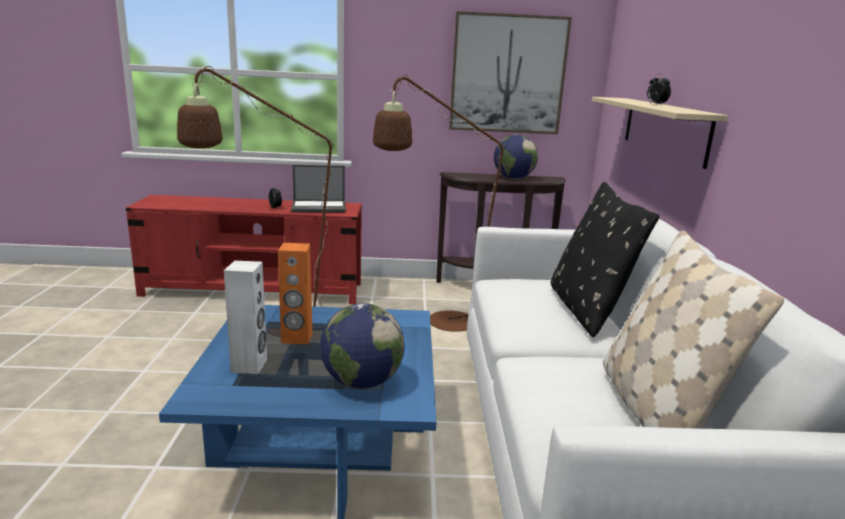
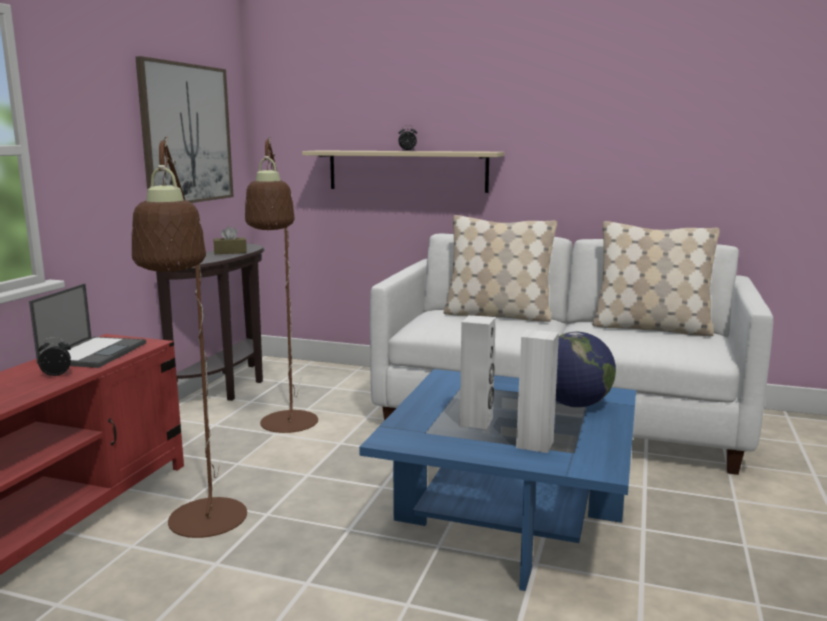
camera: 70 degrees left, 5 degrees down
(297, 338) = (477, 422): orange speaker -> white speaker
(513, 178) = (230, 252): globe -> brown tissue box
(586, 309) = (498, 315): black pillow -> beige pillow

